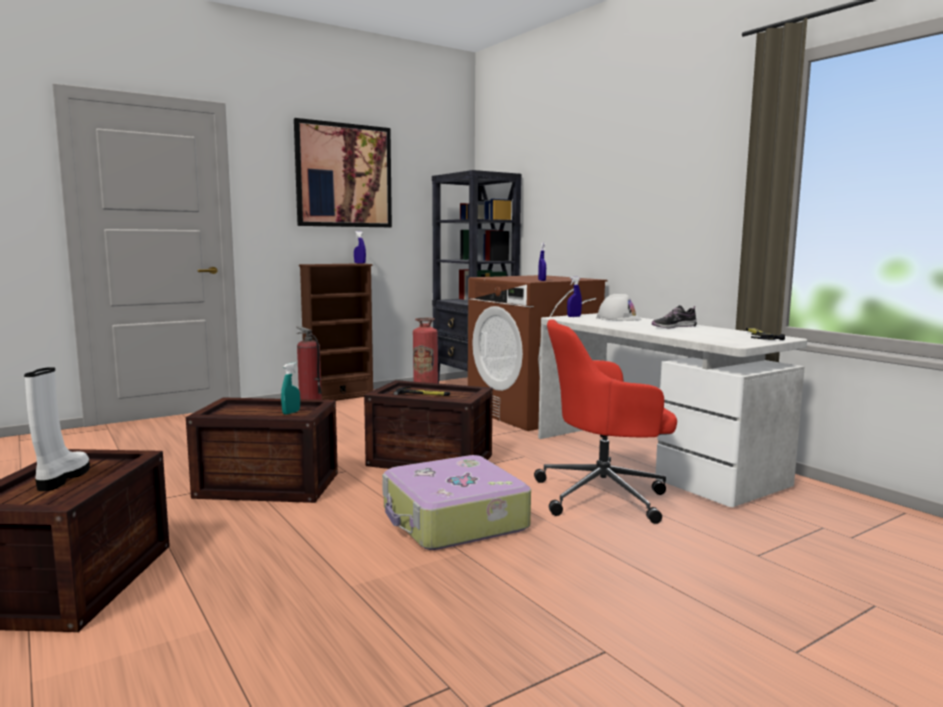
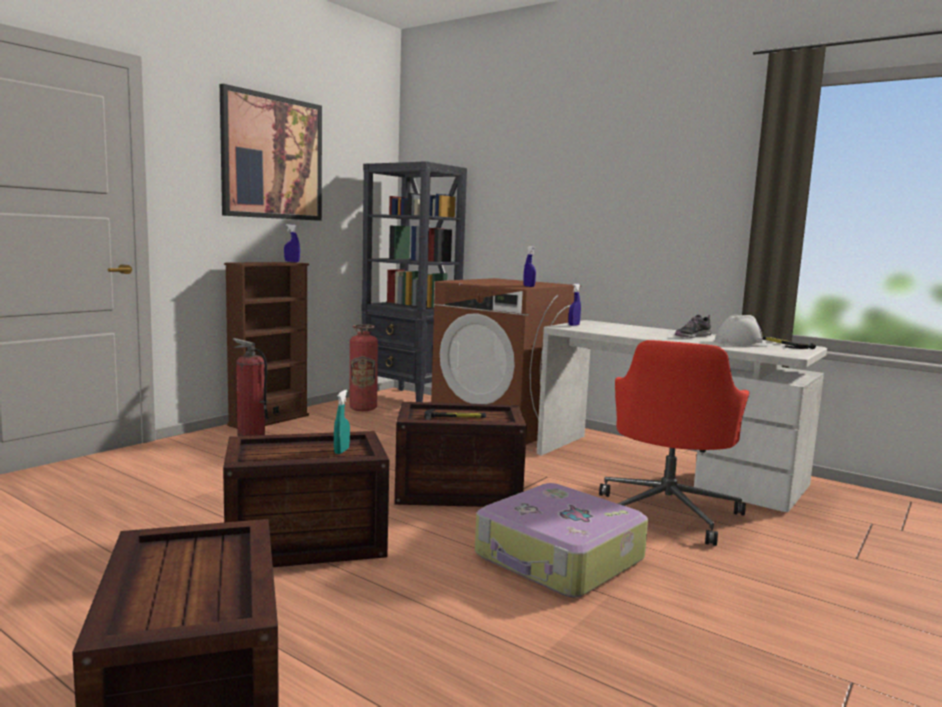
camera: 20 degrees left, 0 degrees up
(62, 478) = (180, 575): white boot -> none
(604, 495) = (668, 512): red office chair -> red office chair turned 45 degrees counterclockwise
(618, 318) = (619, 327): white hard hat -> white hard hat (740, 343)

